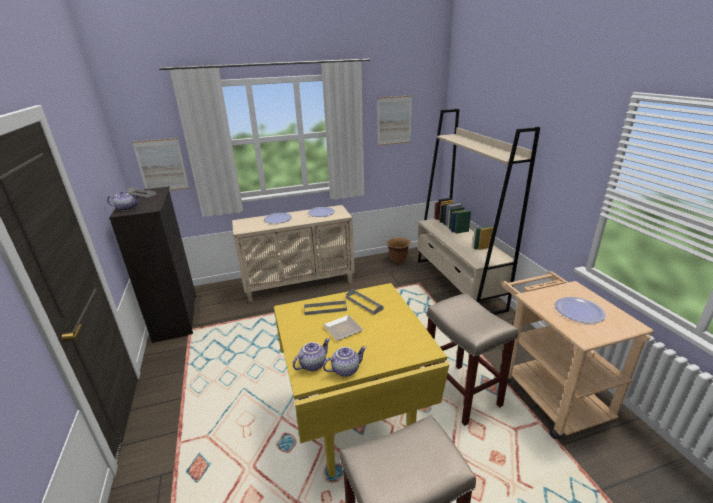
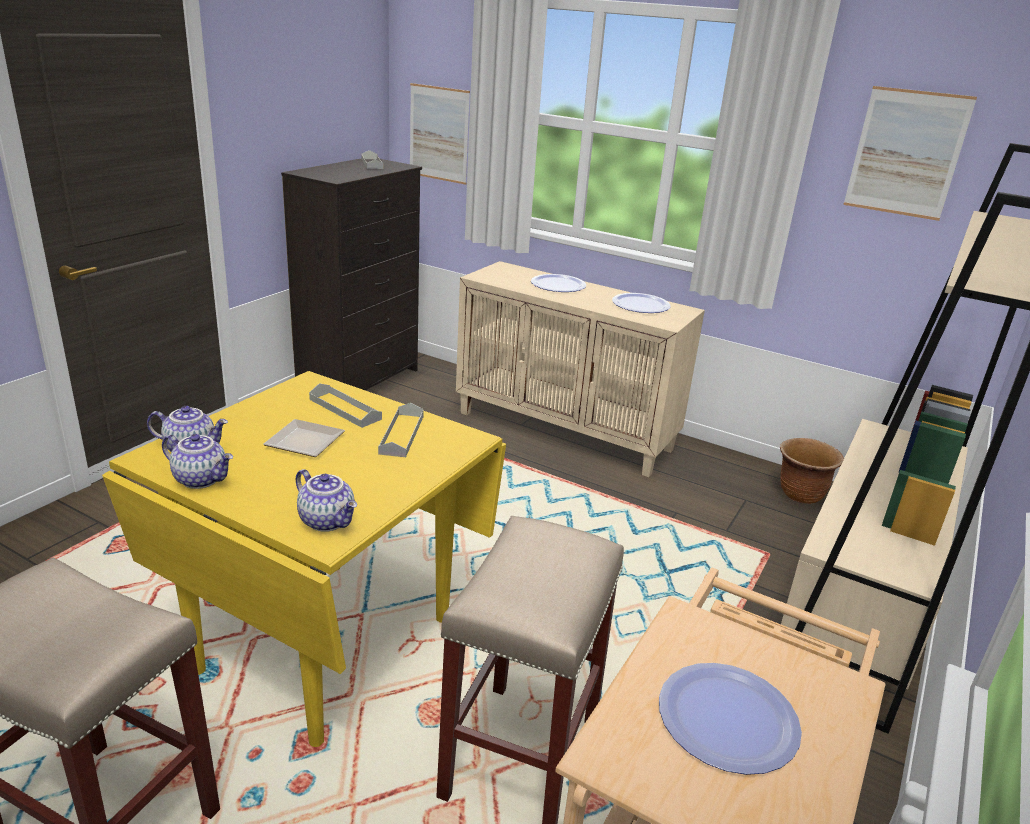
camera: 45 degrees right, 0 degrees up
(127, 208) = (318, 171): teapot -> teapot (328, 521)

